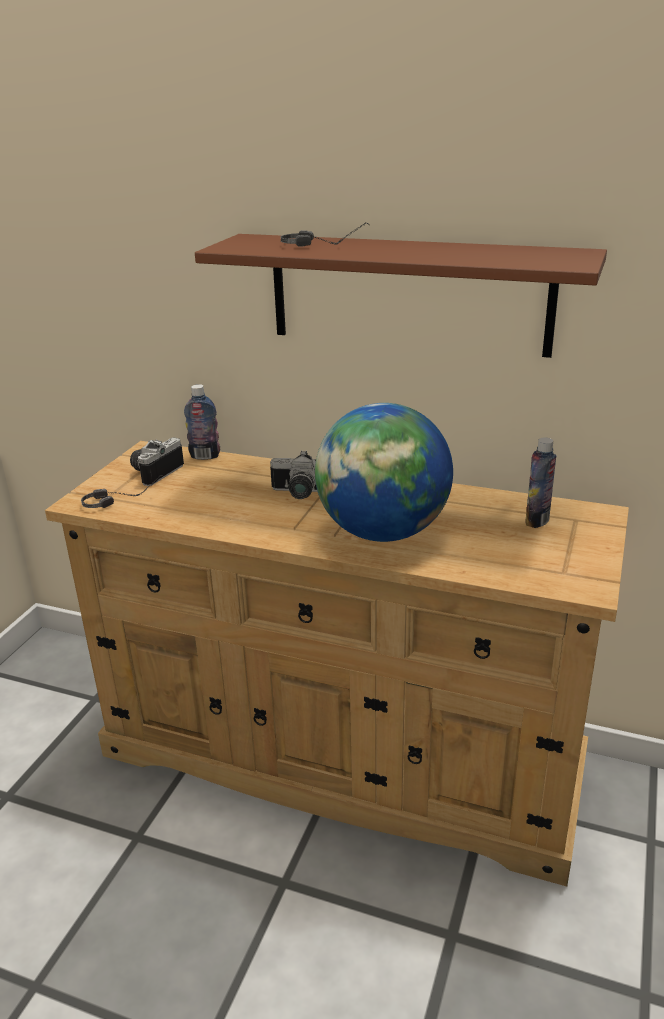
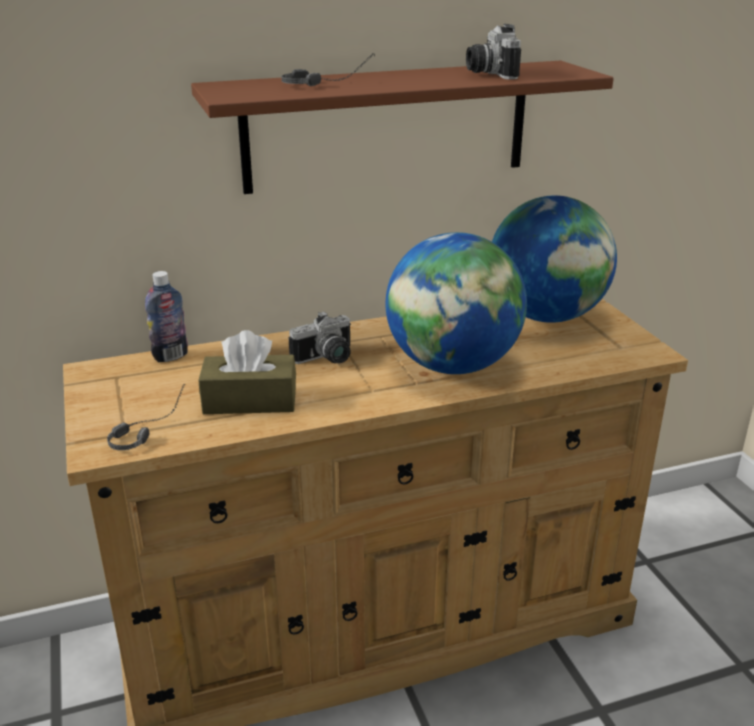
camera: 40 degrees left, 0 degrees up
(154, 472) = (139, 389): camera -> camera (488, 73)
(204, 504) = (250, 401): none -> brown tissue box
(537, 520) = (546, 316): bottle -> globe

